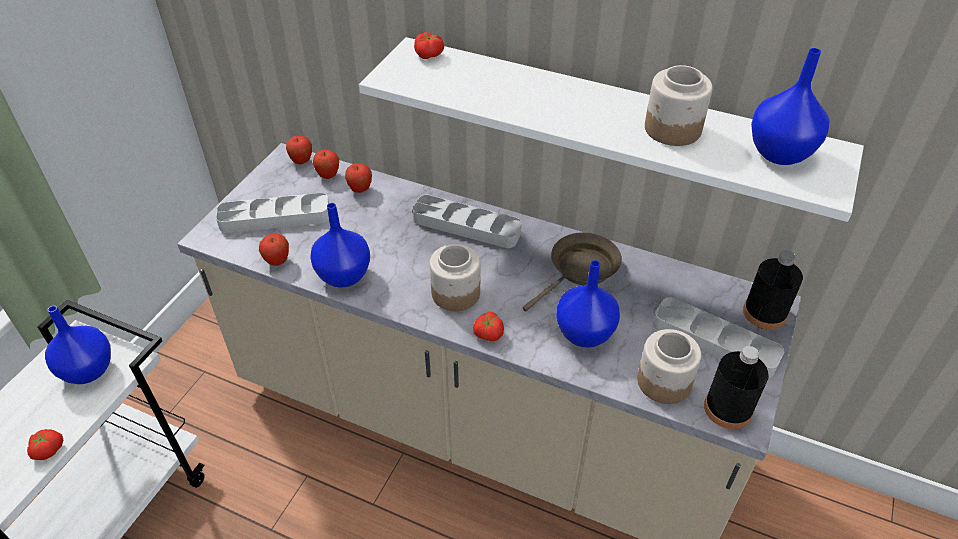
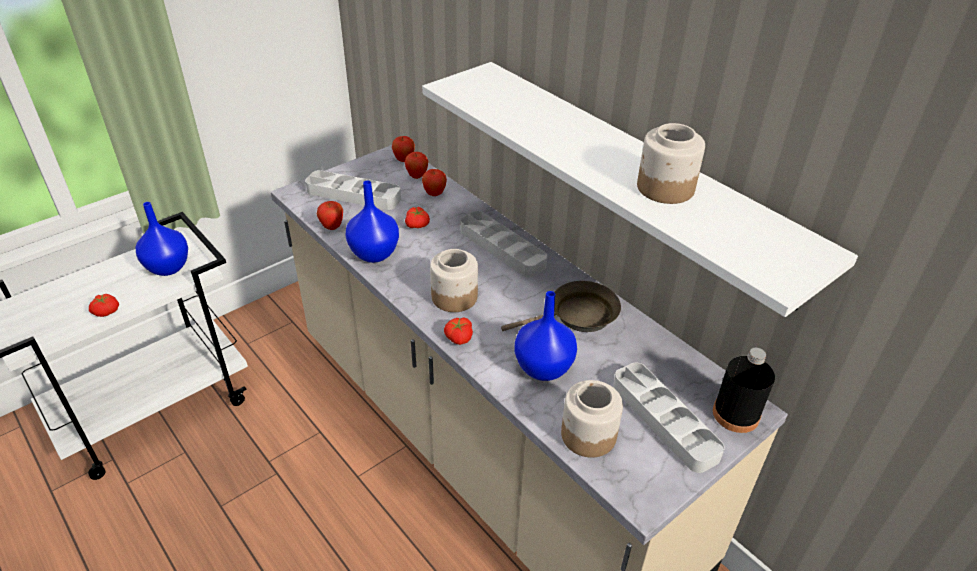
camera: 25 degrees right, 5 degrees down
(429, 55) = (498, 78): tomato -> tomato (418, 225)
(728, 408) = (635, 482): black bottle -> none
(780, 152) = (758, 236): blue vase -> none

